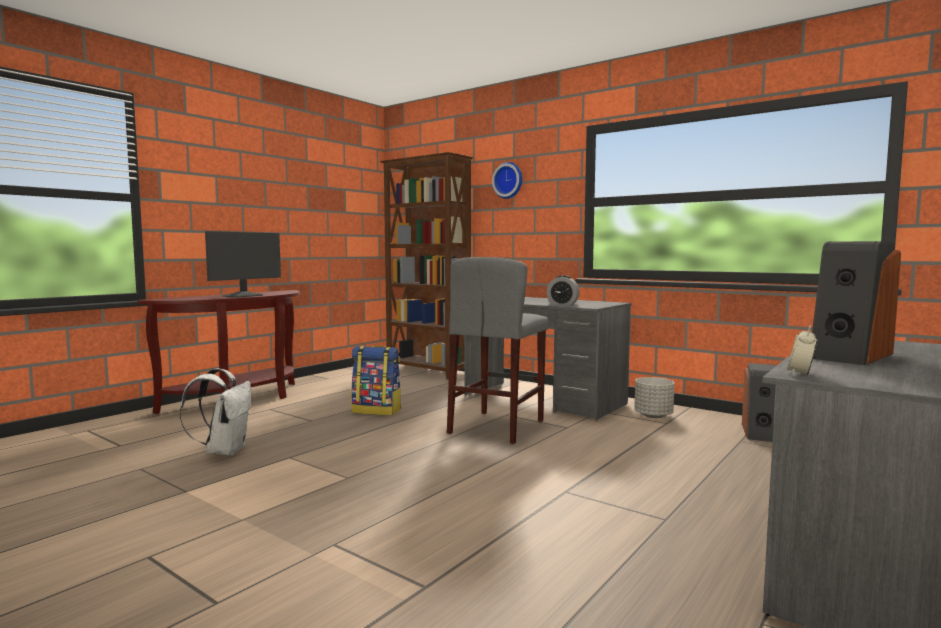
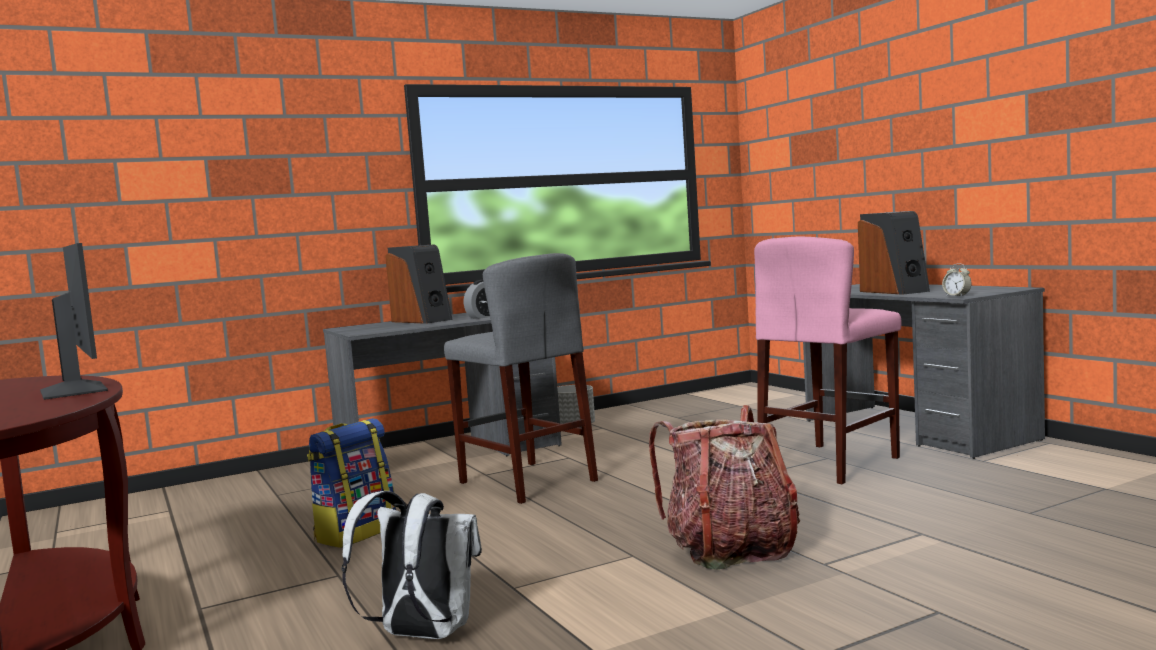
camera: 65 degrees left, 0 degrees up
(363, 506) = (730, 549): none -> backpack
(428, 371) = (173, 495): brown bookcase -> none
(508, 180) = (282, 151): wall clock -> none
(646, 522) = (830, 463): none -> pink stool
(761, 433) = (664, 410): speaker -> speaker (422, 320)

